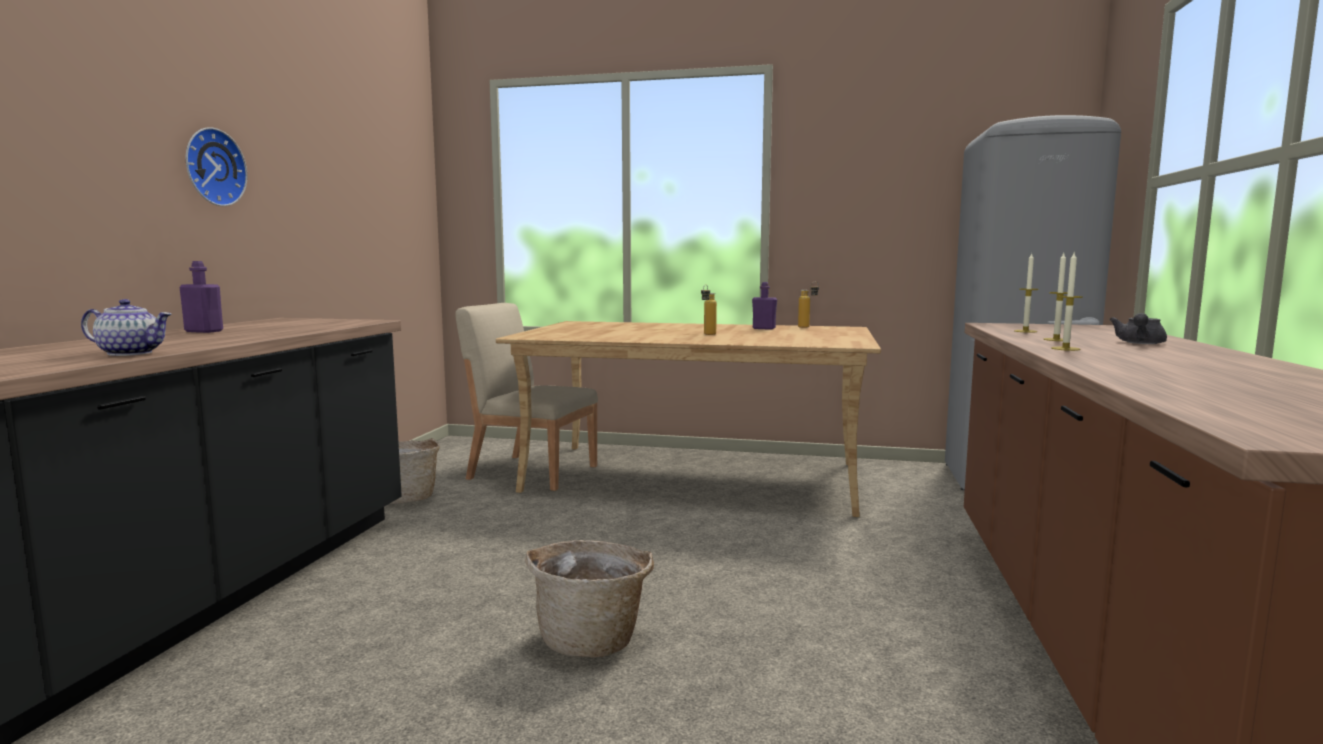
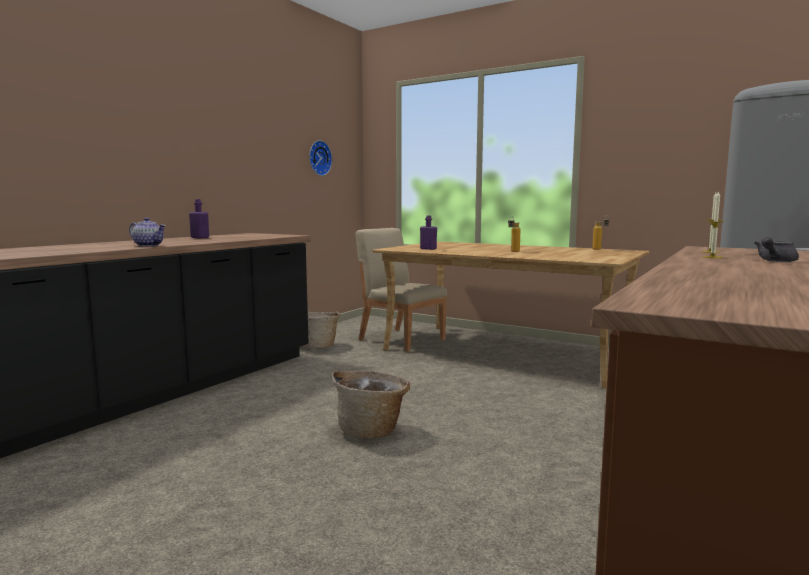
camera: 20 degrees right, 0 degrees up
(212, 167) = (215, 147): wall clock -> wall clock (318, 158)
(764, 328) = (563, 249): purple bottle -> purple bottle (428, 249)
(1065, 349) = (695, 262): candle -> none

